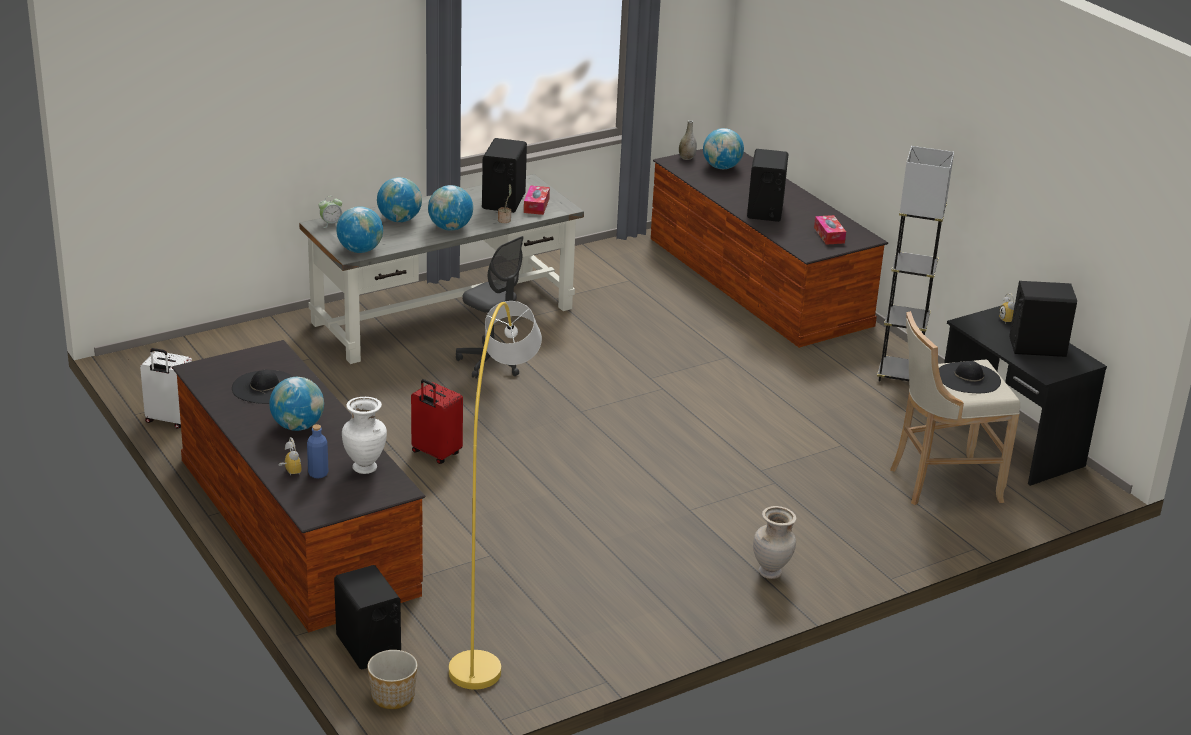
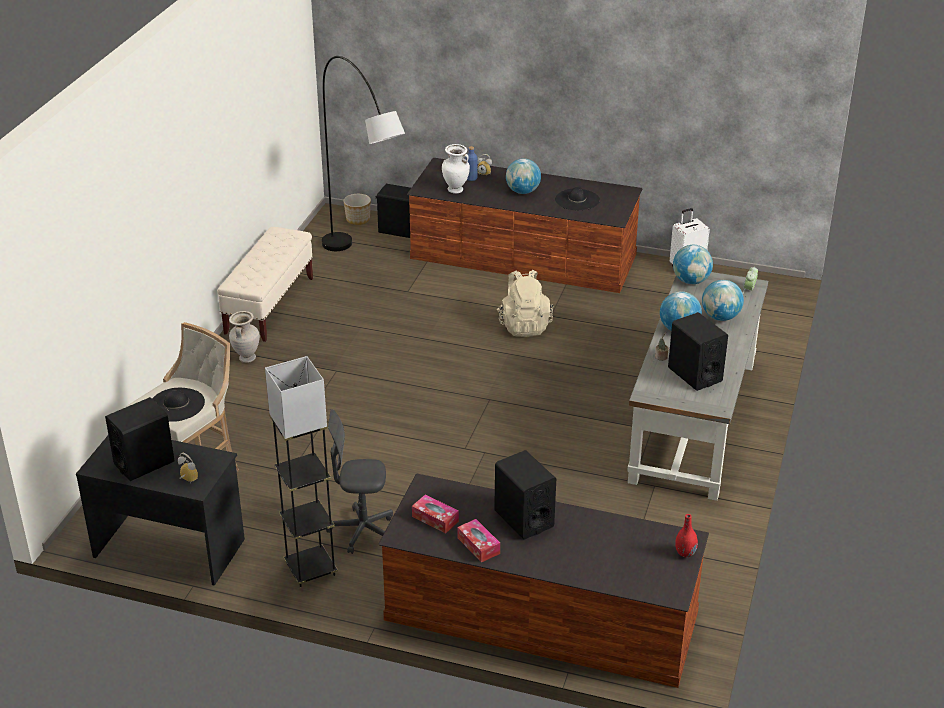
camera: 140 degrees right, 5 degrees up
(435, 454) = (524, 325): red suitcase -> beige backpack
(491, 363) = (599, 402): grey office chair -> grey office chair (362, 531)
(492, 612) = (366, 268): yellow floor lamp -> grey floor lamp
(536, 205) = (667, 384): tissue box -> tissue box (478, 545)
(671, 626) = (270, 306): none -> beige bench
(686, 158) = (685, 553): grey vase -> red vase
(721, 167) = (638, 559): globe -> none

